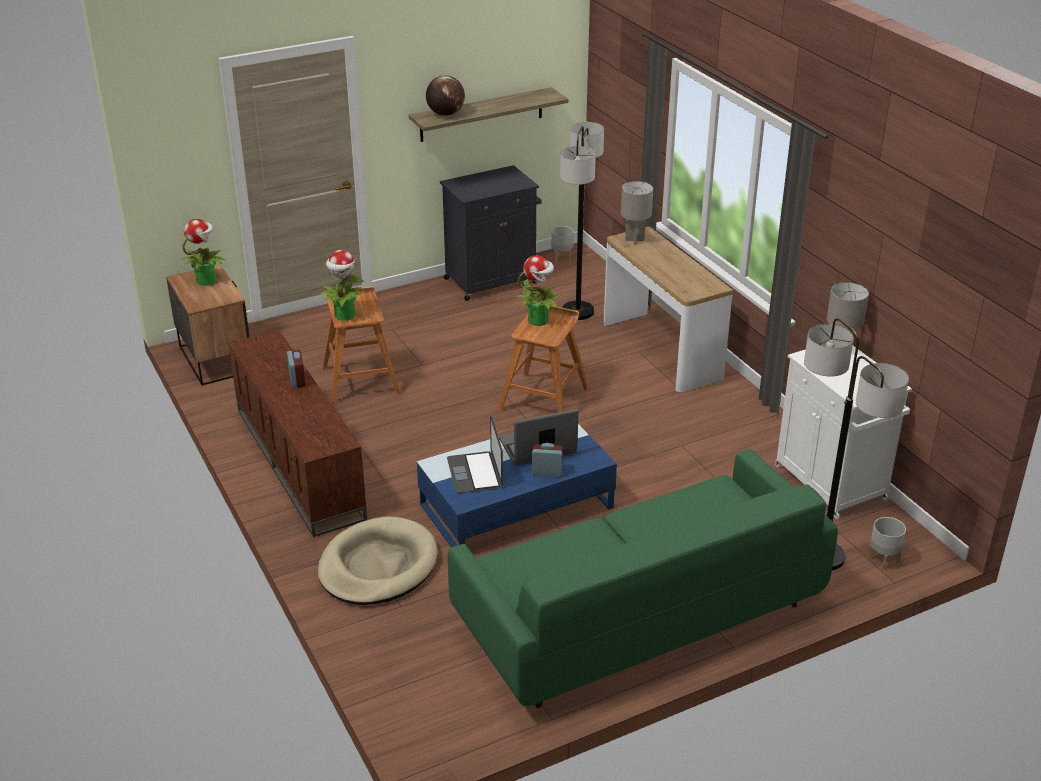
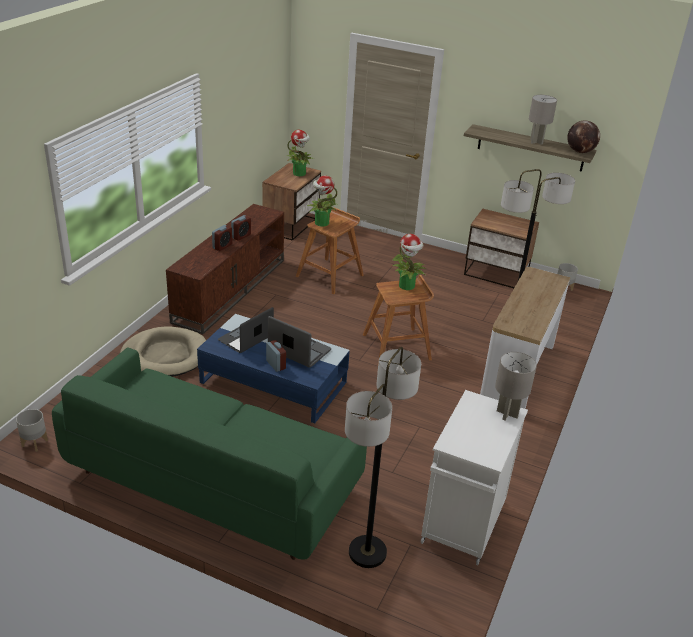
camera: 50 degrees right, 0 degrees up
(304, 402) = (222, 246): none -> alarm clock
(445, 114) = (493, 133): globe -> globe (580, 151)
(492, 280) = (496, 275): black cabinet -> nightstand
(634, 240) = (541, 278): grey table lamp -> grey table lamp (536, 141)
(883, 560) = (399, 591): grey planter -> grey planter (34, 443)

